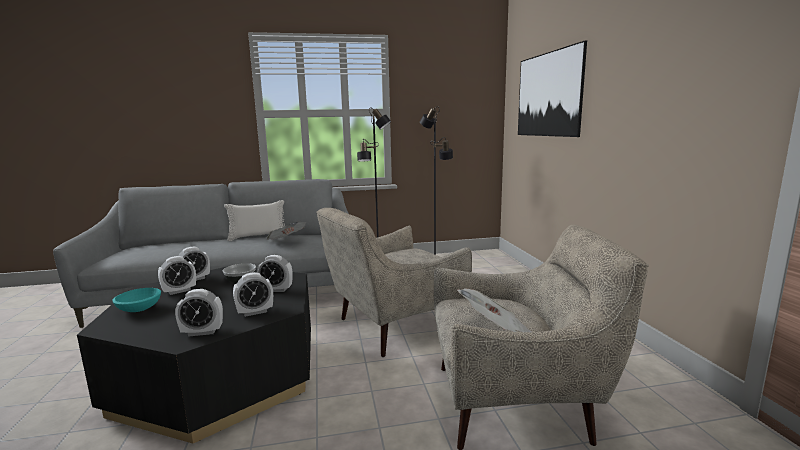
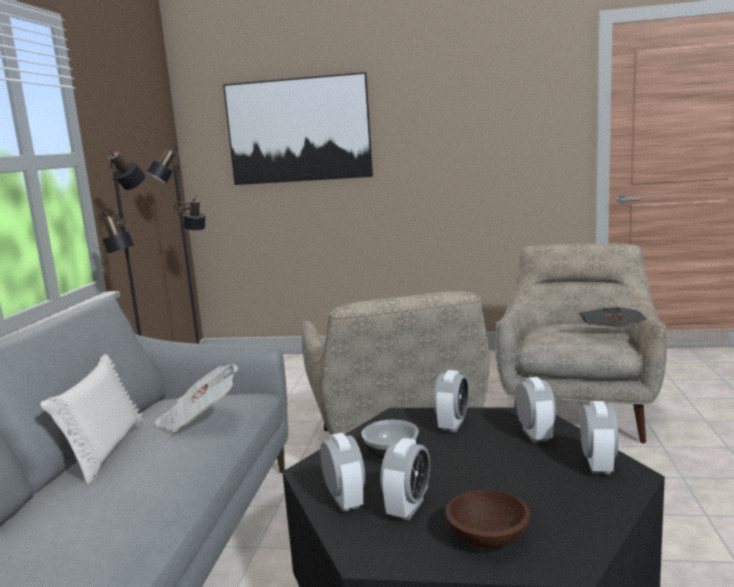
camera: 70 degrees left, 0 degrees up
(138, 309) = (488, 538): turquoise bowl -> brown bowl
(179, 291) = (407, 508): alarm clock -> alarm clock turned 45 degrees clockwise

